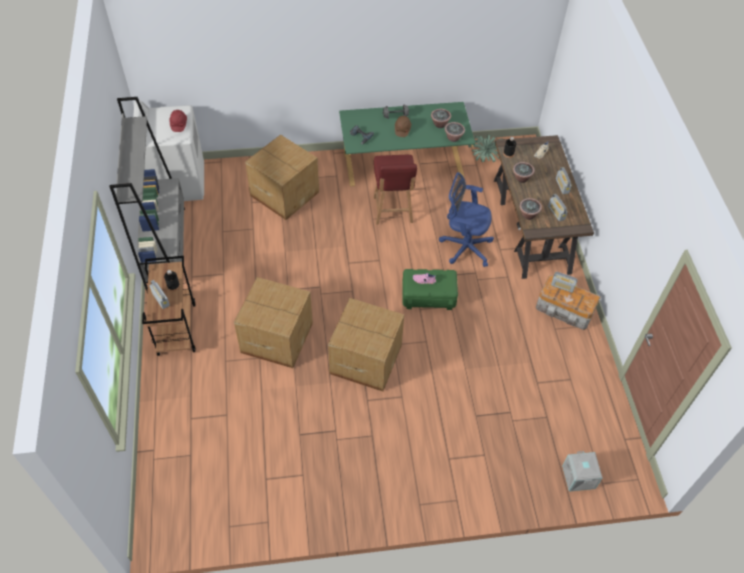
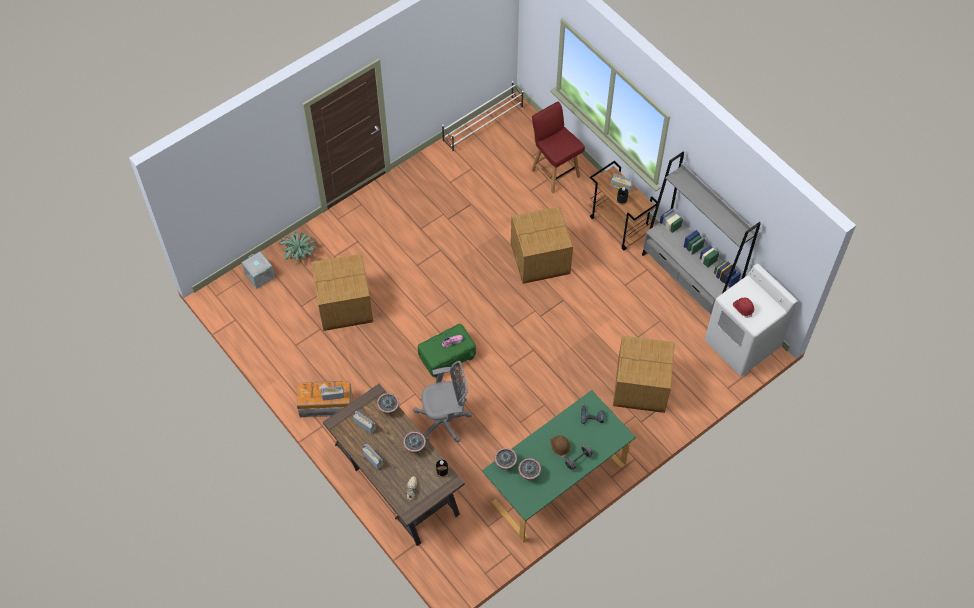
camera: 150 degrees right, 5 degrees up
(208, 532) = (483, 124): none -> white shoe rack
(365, 358) = (462, 278): cardboard box -> cardboard box (345, 305)
(392, 211) = (532, 423): red chair -> red chair (555, 172)
(464, 247) = (445, 420): blue office chair -> grey office chair
(485, 157) = (485, 541): potted plant -> potted plant (299, 253)

